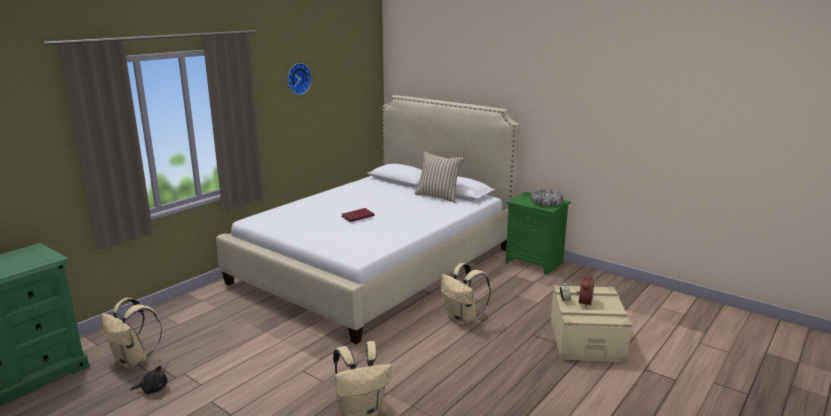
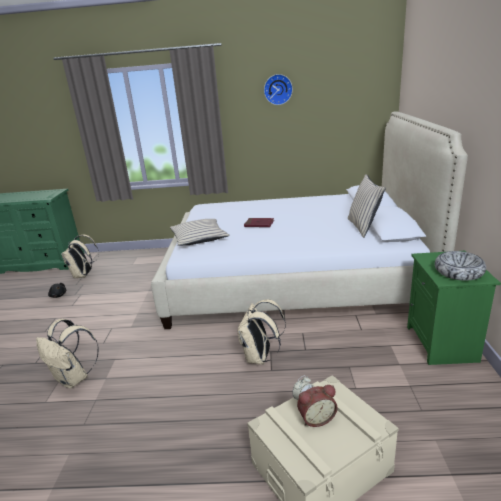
camera: 55 degrees right, 5 degrees up
(333, 242) = (199, 238): none -> beige pillow

